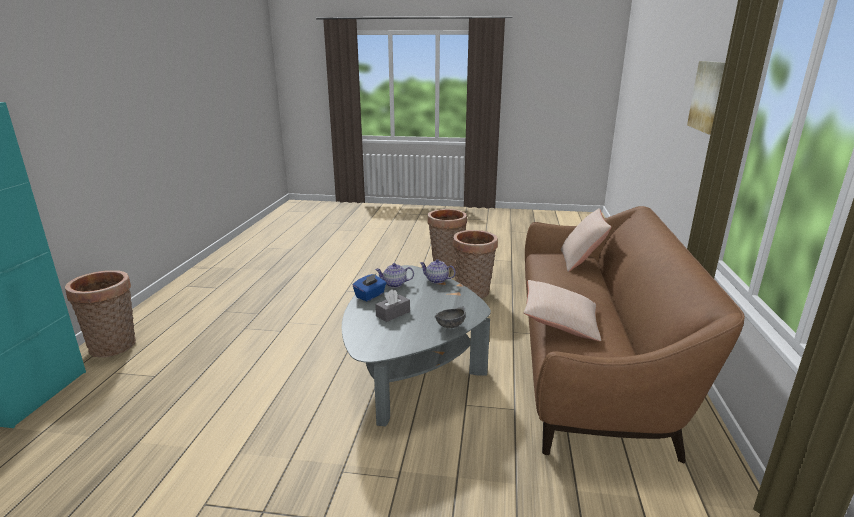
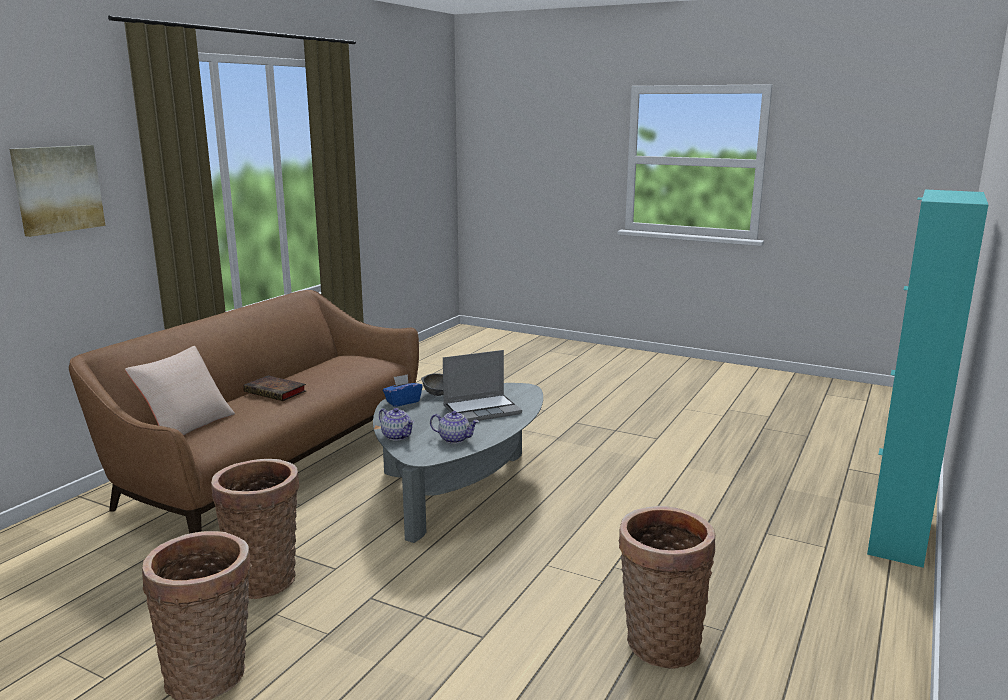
camera: 160 degrees left, 5 degrees down
(115, 347) = (866, 587): basket -> basket (659, 642)
(370, 295) = (494, 430): blue tissue box -> blue tissue box (403, 402)
(393, 314) = (482, 410): grey tissue box -> laptop
(560, 322) = (342, 377): beige pillow -> none
(580, 294) = (276, 392): none -> book

